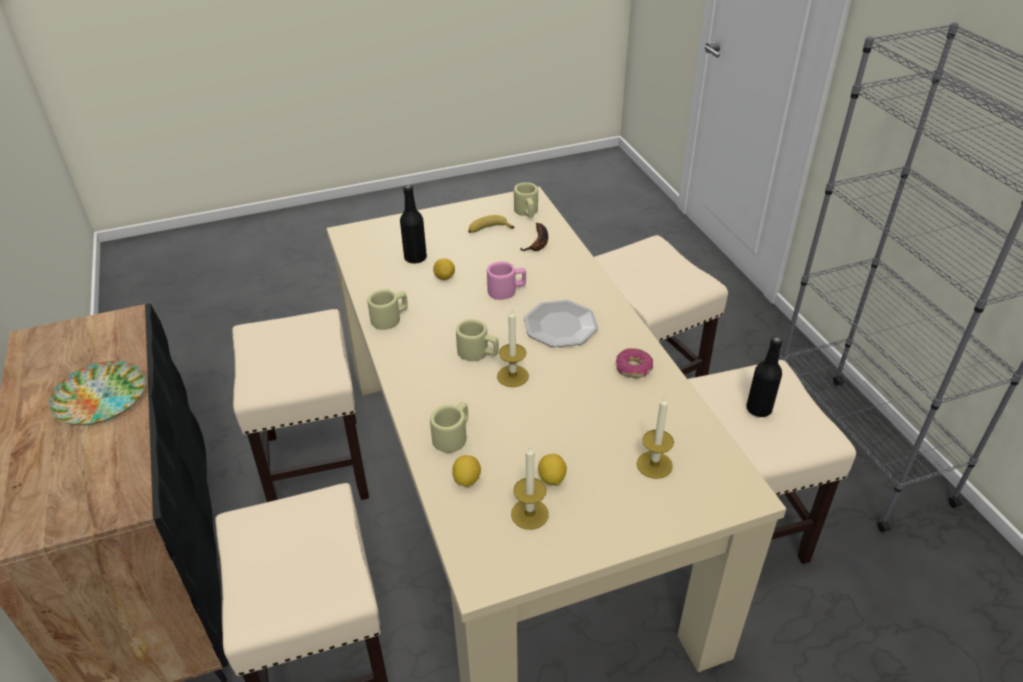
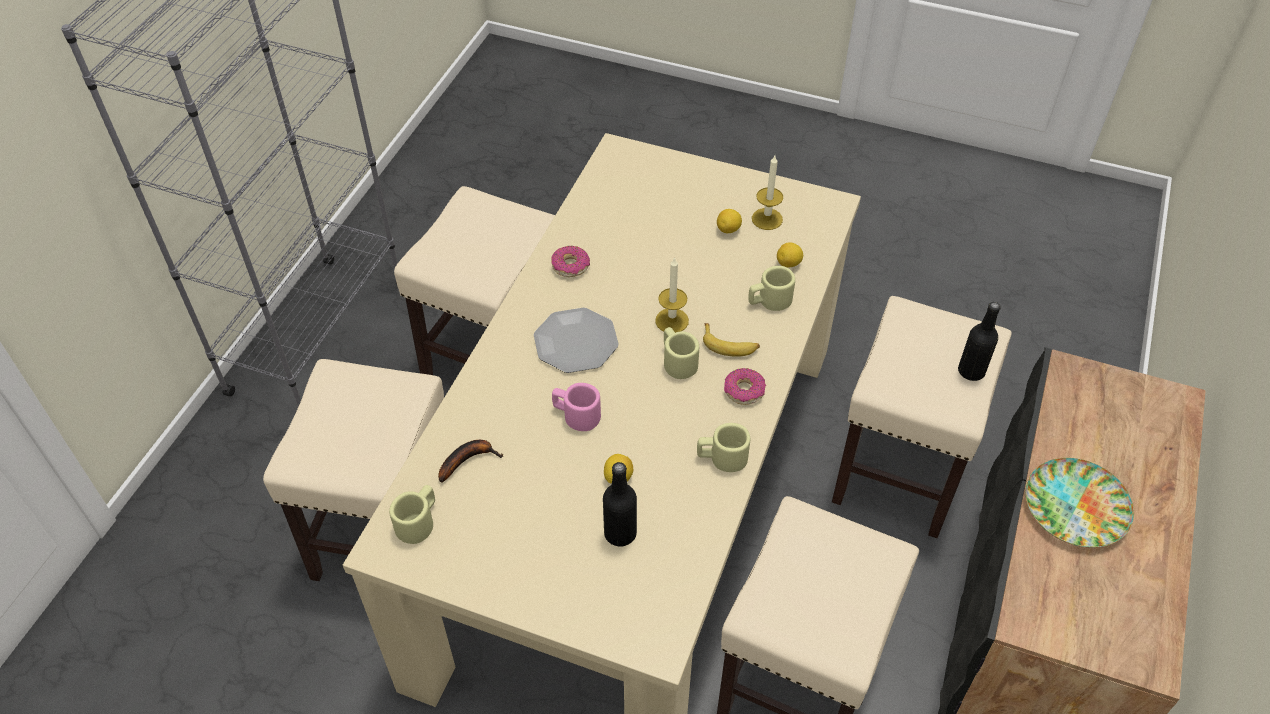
camera: 140 degrees left, 10 degrees up
(412, 361) = (744, 391): none -> donut
(488, 230) = (494, 522): banana -> banana (729, 345)
(654, 464) = (650, 197): candle -> none
(758, 409) = (479, 245): black bottle -> black bottle (971, 371)

